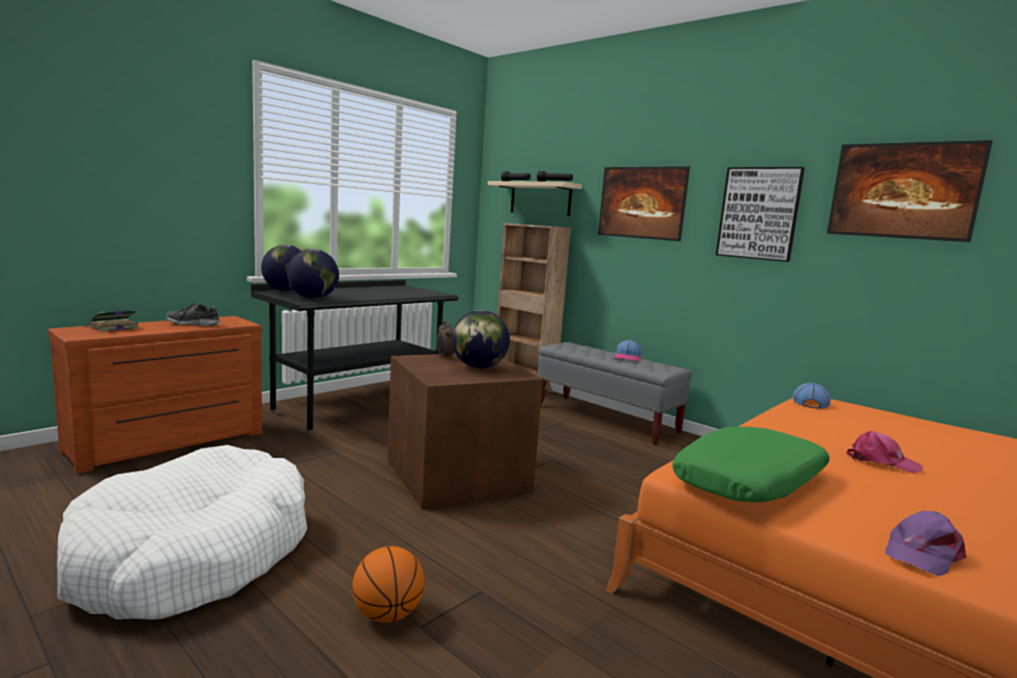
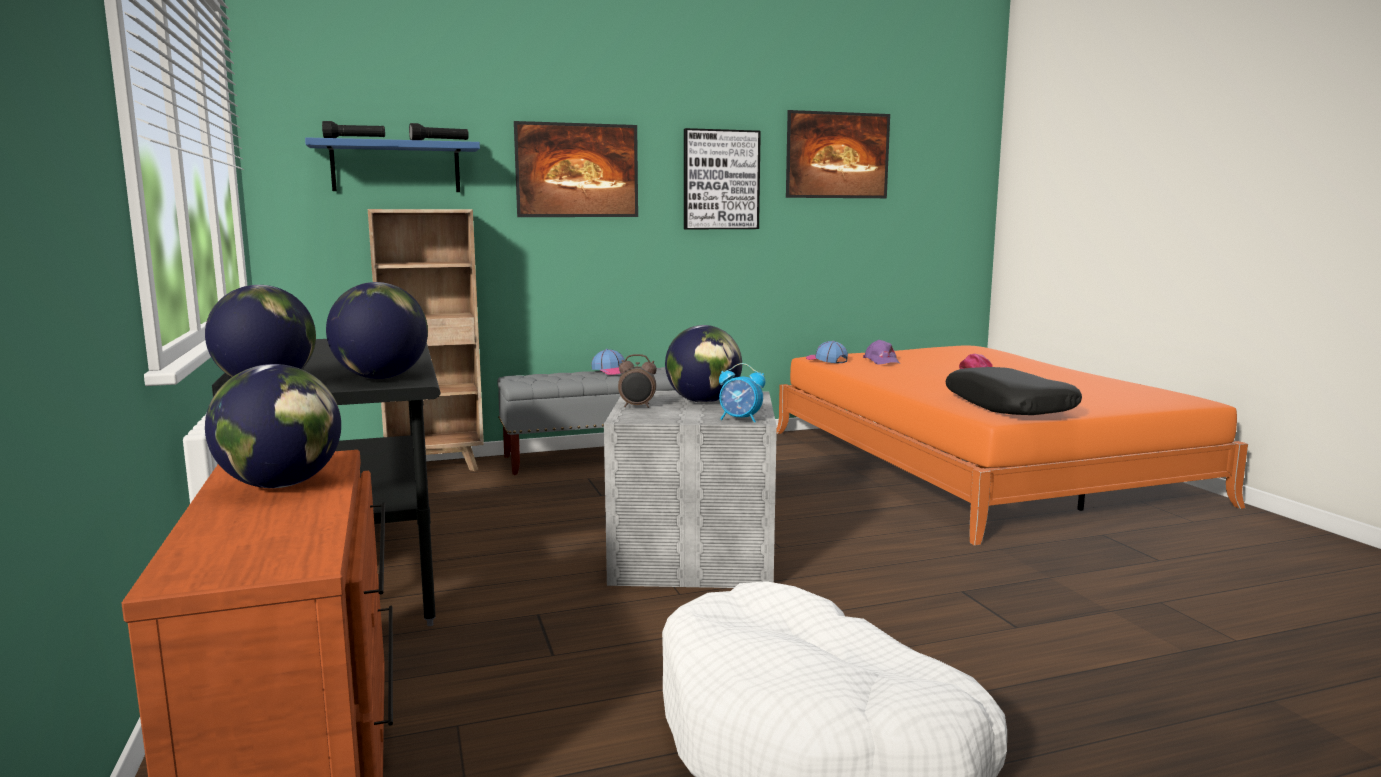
camera: 60 degrees left, 0 degrees up
(113, 328) = (228, 540): book -> none
(193, 324) = (281, 485): shoe -> globe
(387, 615) = (993, 638): basketball -> none
(433, 377) = (740, 420): none -> alarm clock
(460, 475) = (695, 554): brown storage box -> grey storage box
(540, 199) = (396, 167): beige shelf -> blue shelf
(750, 481) = (1009, 406): green pillow -> black pillow
(921, 553) = (1123, 403): purple cap -> purple cap (881, 361)

